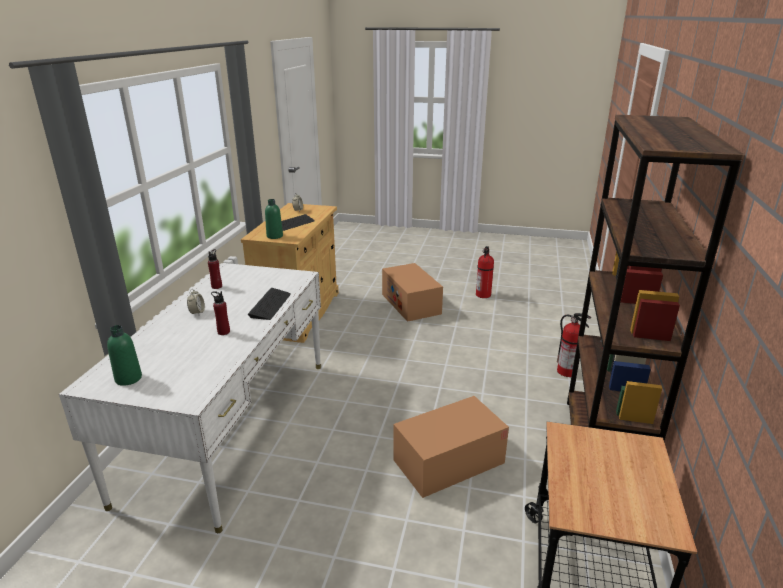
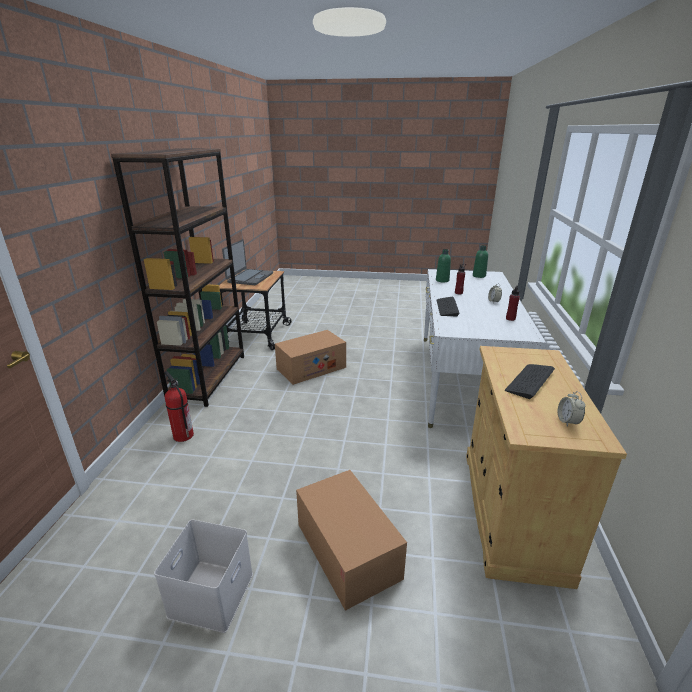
camera: 175 degrees right, 0 degrees up
(274, 236) = (523, 356): green bottle -> green bottle (442, 280)
(483, 295) = (211, 593): fire extinguisher -> white storage box
(619, 482) = (250, 278): none -> laptop

